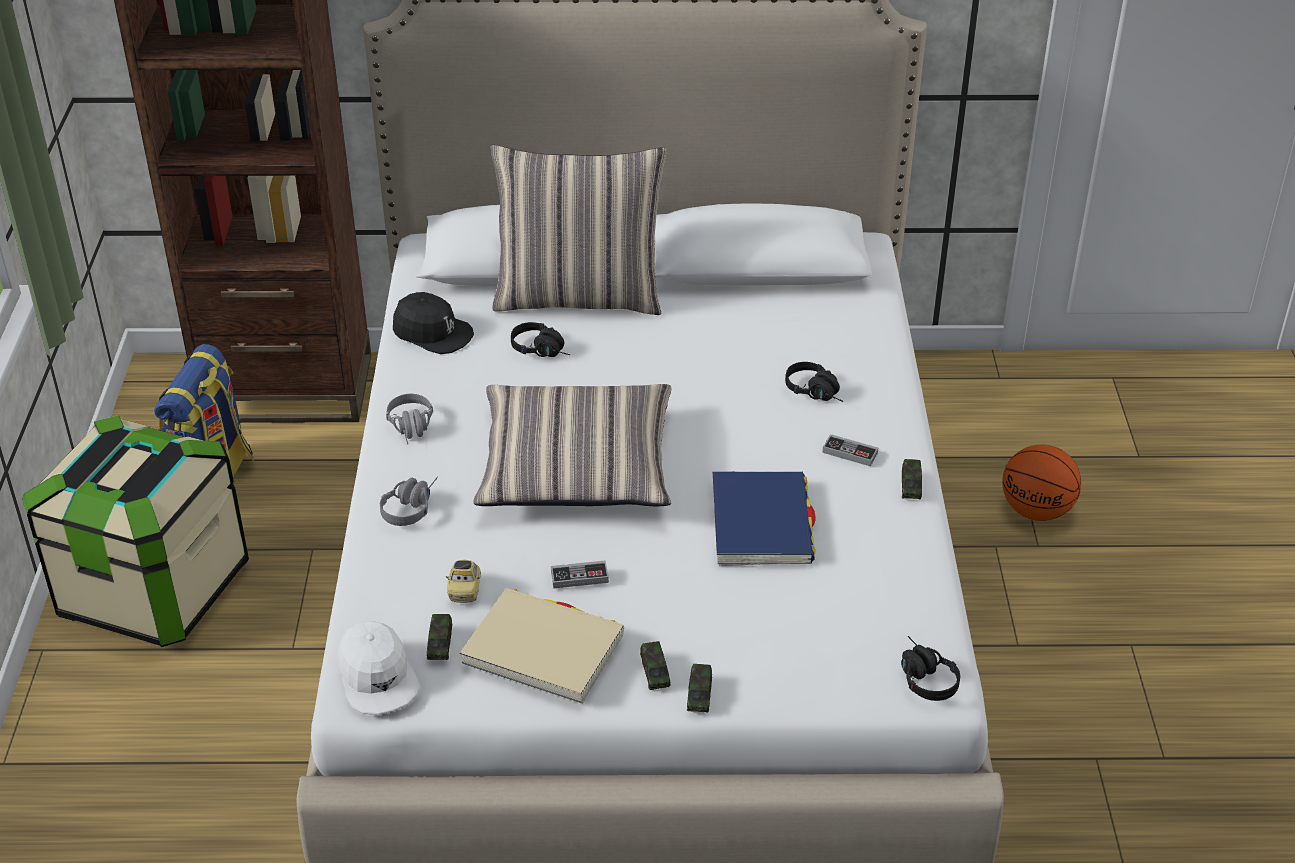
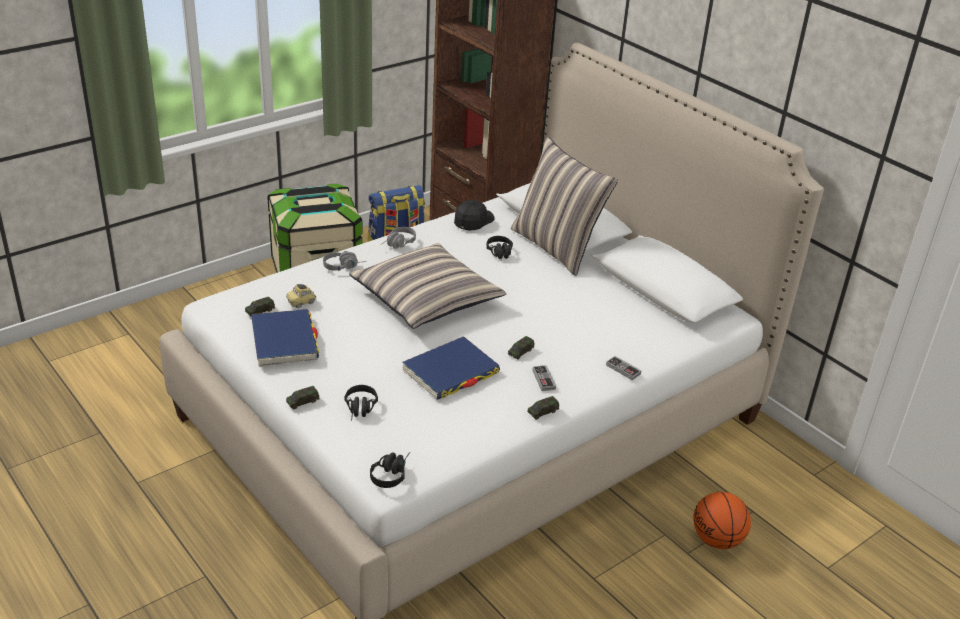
camera: 50 degrees right, 5 degrees down
(377, 677) = (223, 304): white cap -> none
(432, 333) = (473, 220): black cap -> black cap turned 135 degrees counterclockwise
(543, 650) = (284, 341): beige book -> blue book
(579, 577) = (346, 331): game controller -> game controller (623, 369)
(655, 672) = (305, 381): toy car -> toy car (520, 352)
(817, 393) = (580, 350): black headphones -> black headphones (360, 410)

